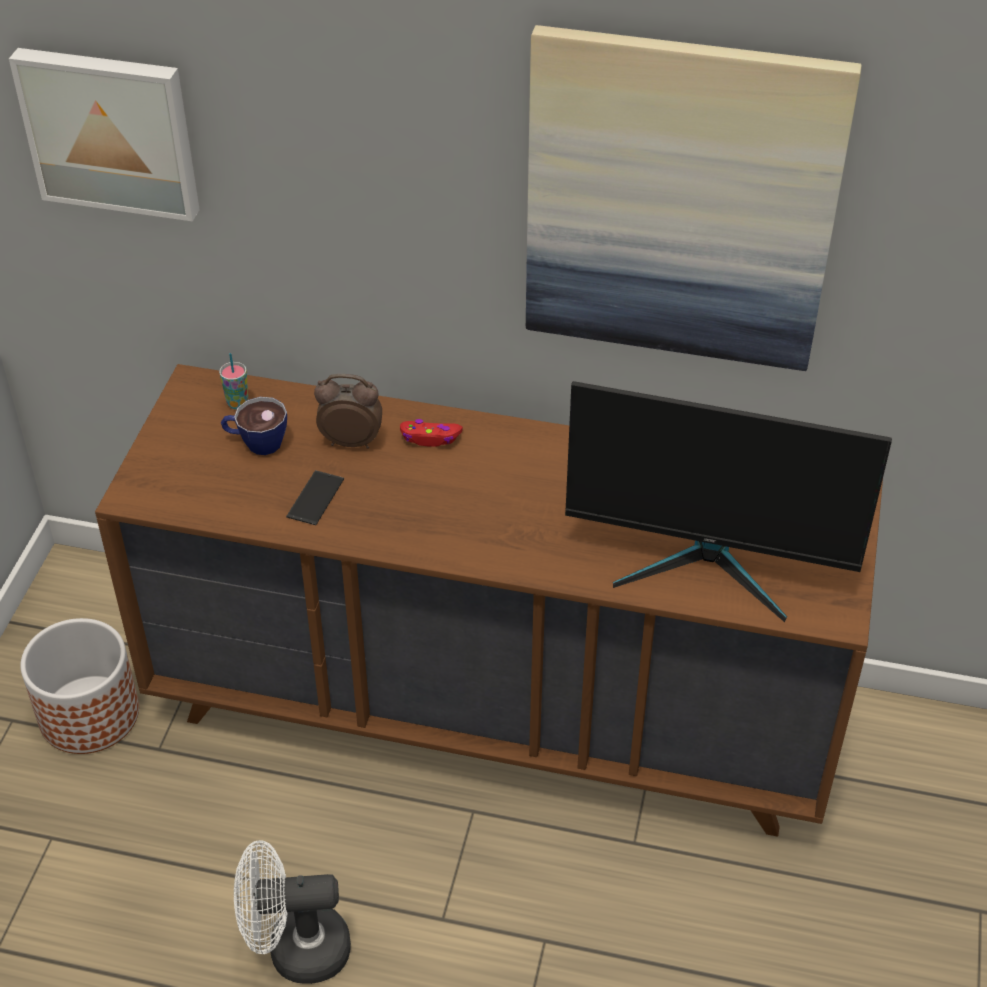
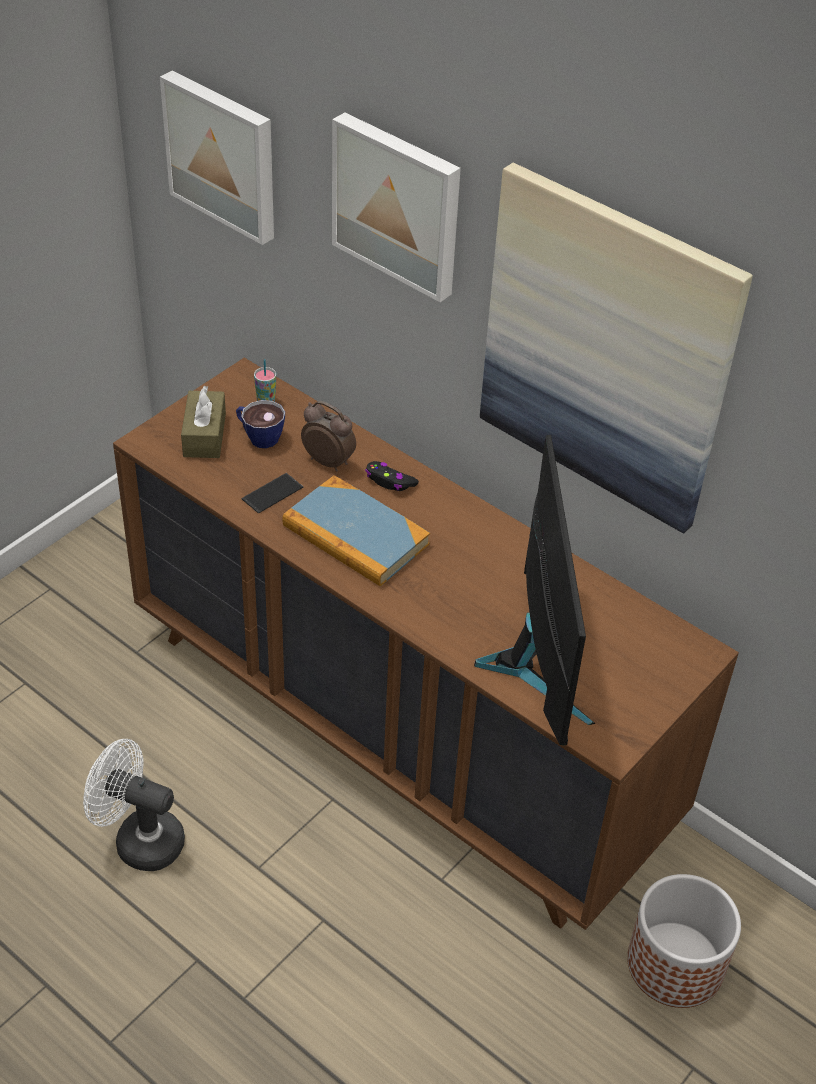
camera: 25 degrees right, 0 degrees up
(88, 714) = (104, 606): planter -> planter (674, 963)
(195, 464) = (204, 435): none -> brown tissue box
(378, 118) = (398, 204): none -> picture
(430, 438) = (389, 481): red game controller -> black game controller
(435, 508) = (355, 535): none -> book
(708, 564) = (536, 663): monitor -> monitor turned 135 degrees counterclockwise

